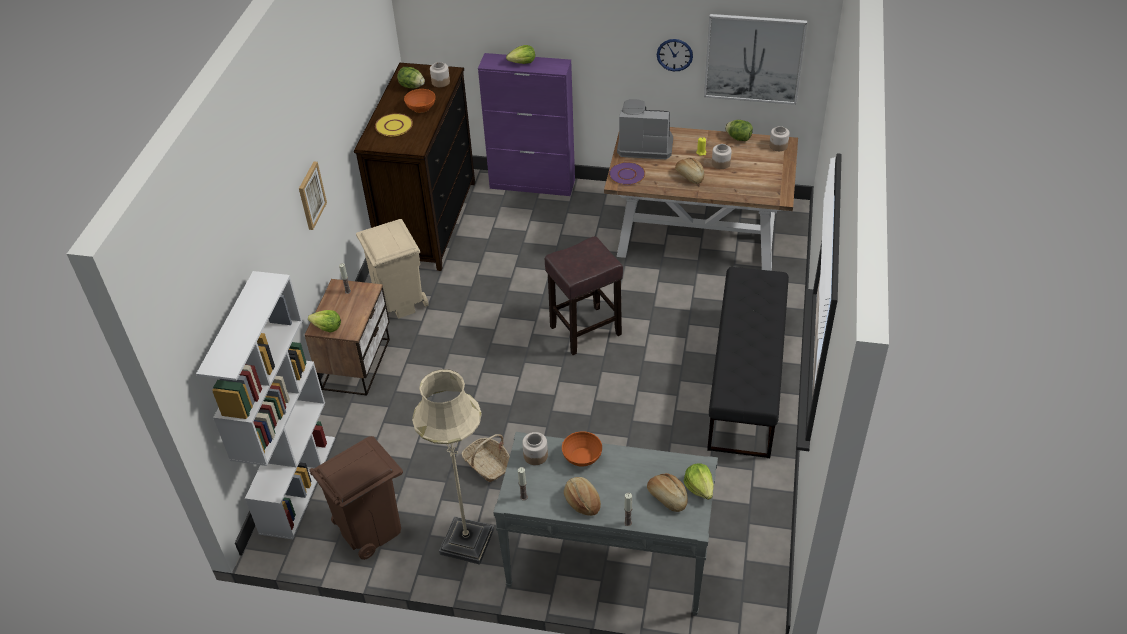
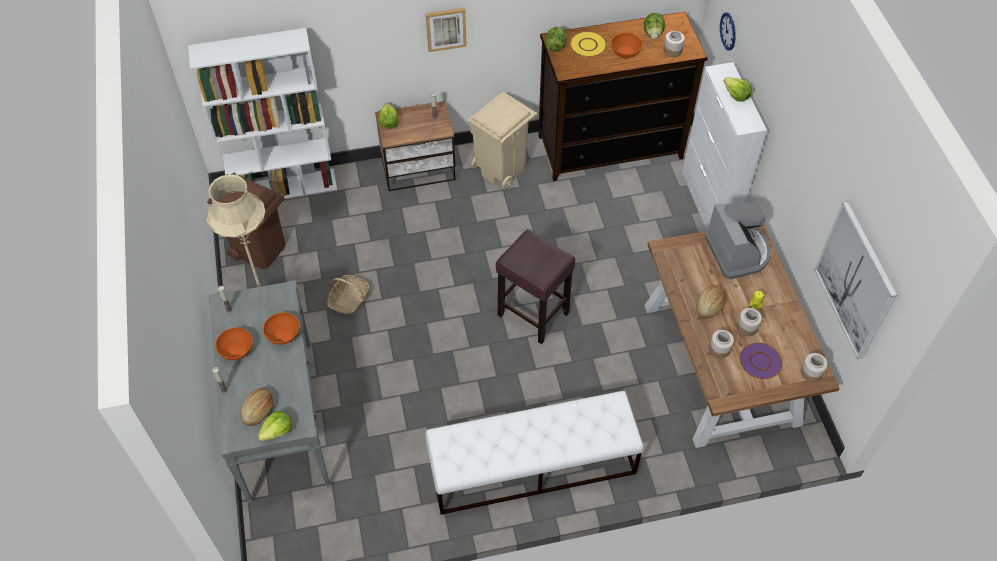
camera: 65 degrees right, 10 degrees up
(533, 184) = (708, 202): purple cabinet -> white cabinet
(535, 455) = (274, 302): jar -> jar (719, 349)
(582, 501) = (236, 350): bread -> orange bowl
(627, 175) = (680, 252): purple plate -> purple plate (760, 361)
(674, 55) = (817, 208): wall clock -> wall clock (728, 31)
(738, 138) = (801, 331): lettuce -> lettuce (555, 46)
(746, 379) = (531, 466): black bench -> white bench

